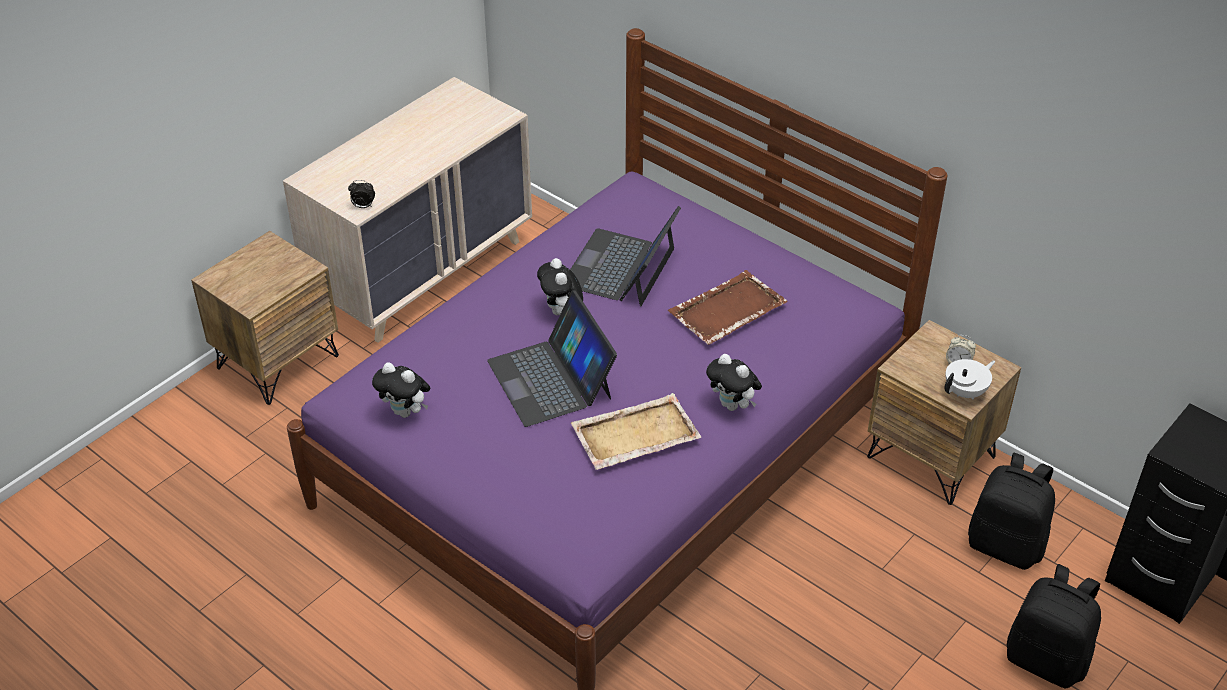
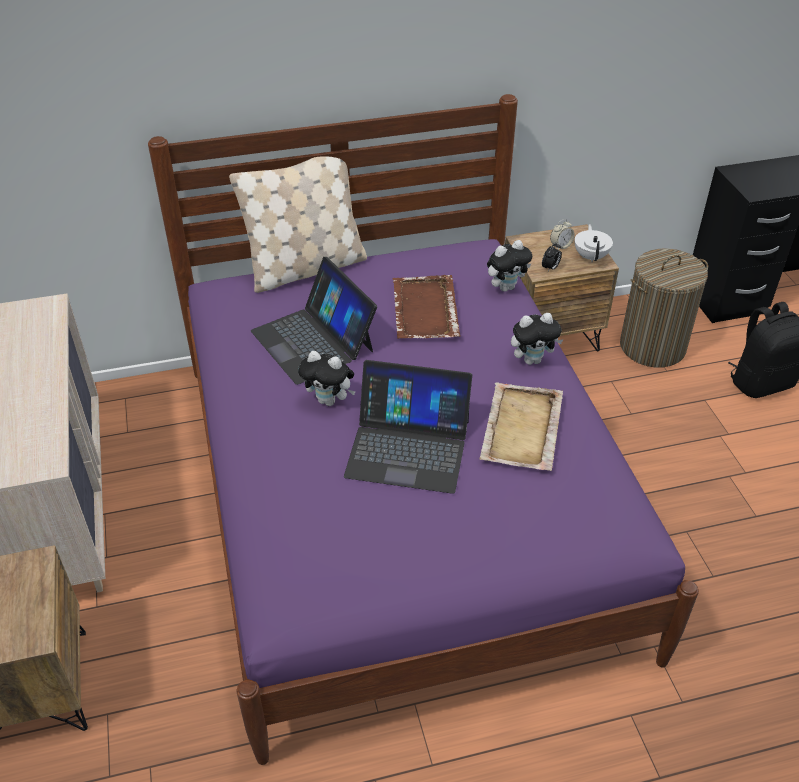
camera: 55 degrees left, 0 degrees up
(363, 206) = (46, 458): alarm clock -> alarm clock (550, 268)
(405, 412) = (354, 572): plush toy -> plush toy (506, 287)
(710, 217) = (305, 268): none -> beige pillow
(1006, 545) = (652, 346): black backpack -> laundry basket

